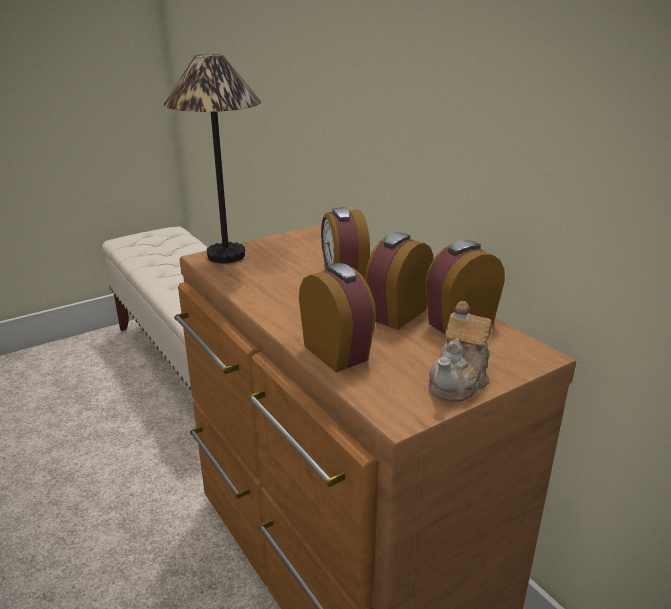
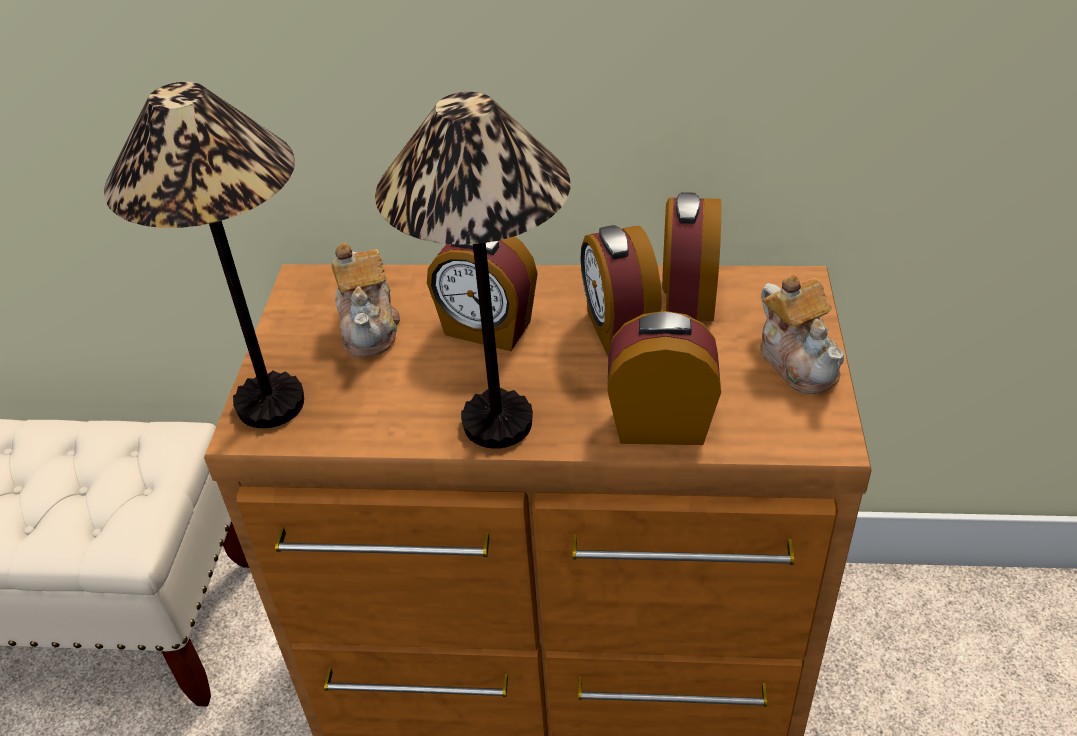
camera: 50 degrees left, 15 degrees up
(278, 307) = (496, 422): none -> table lamp
(305, 255) = (369, 327): none -> teapot

